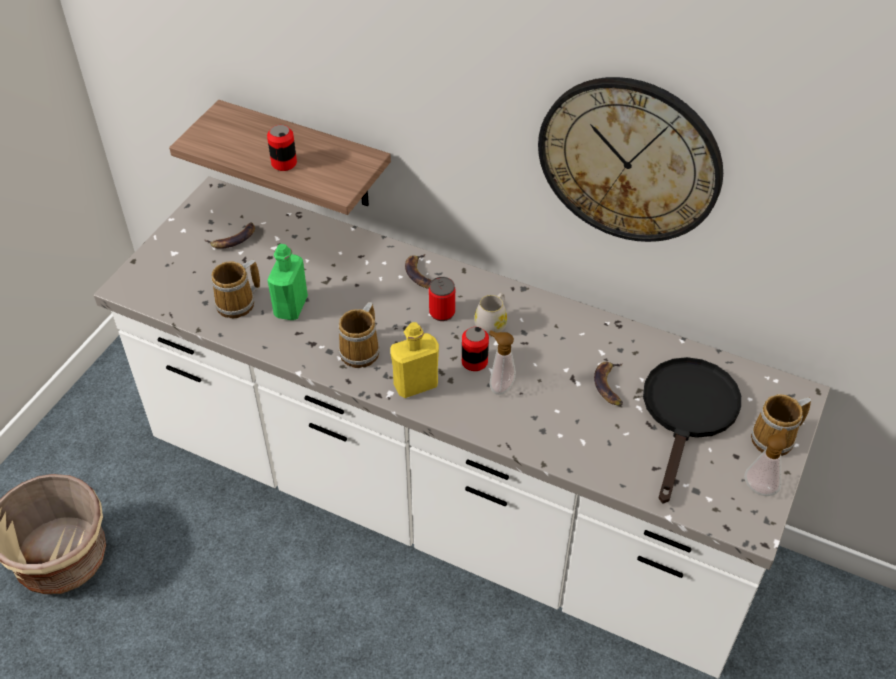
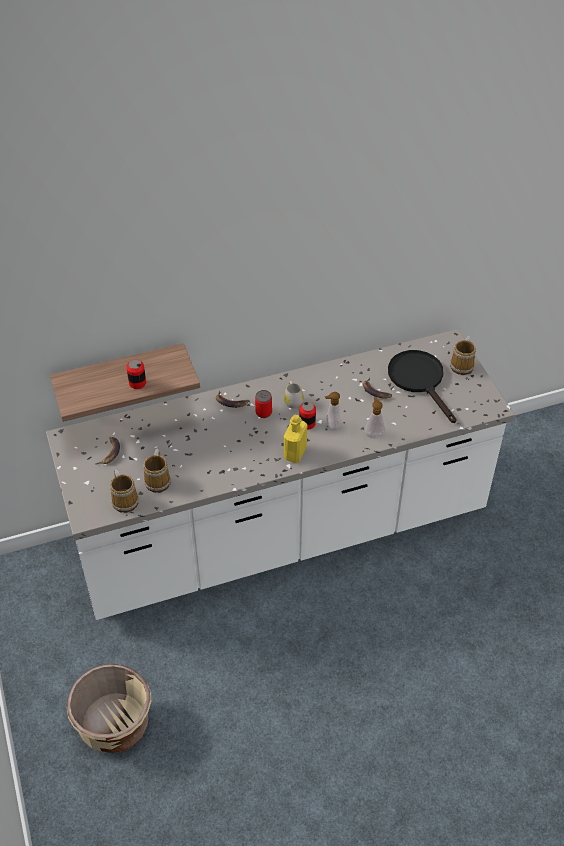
camera: 45 degrees left, 0 degrees up
(291, 307) = (188, 463): green bottle -> none
(362, 351) = (250, 457): mug -> mug (125, 500)
(629, 160) = (333, 269): wall clock -> none
(760, 486) = (479, 389): soap dispenser -> soap dispenser (374, 434)

